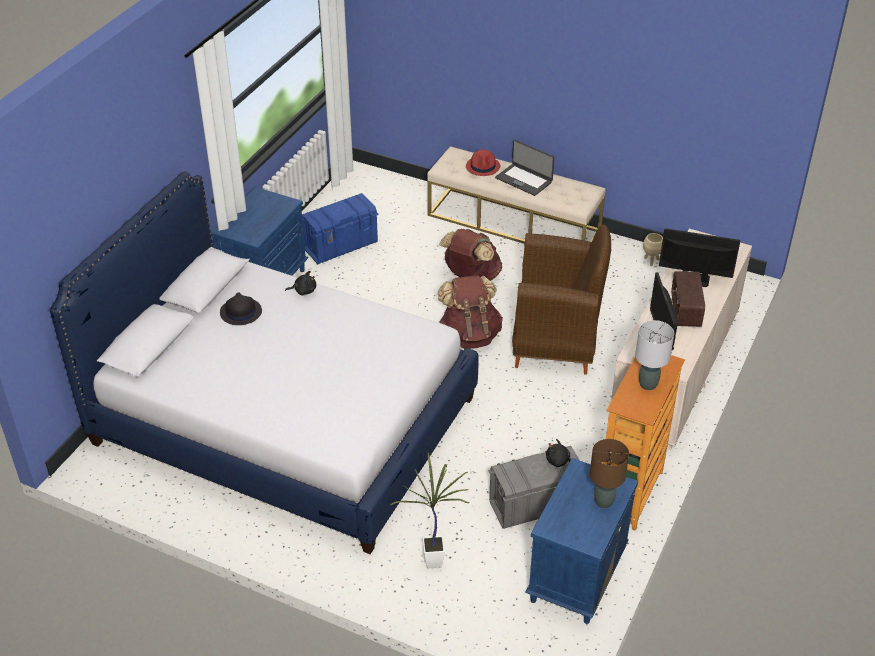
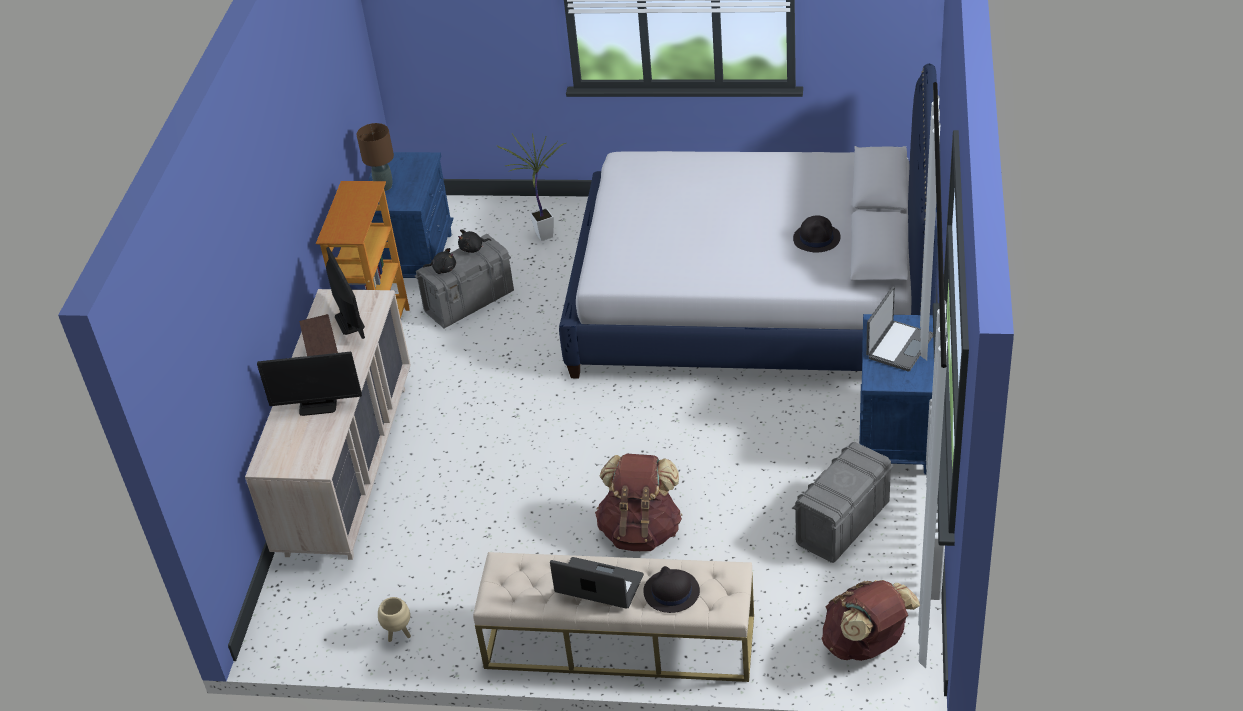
camera: 165 degrees right, 0 degrees up
(254, 219) = (898, 346): none -> laptop
(303, 290) = (768, 278): black plush toy -> black plush toy (473, 248)
(341, 246) = (842, 524): blue storage box -> grey storage box
(469, 336) = (606, 448): brown backpack -> brown backpack (866, 645)
(483, 167) = (671, 592): red hat -> black hat
(556, 344) = (498, 469): brown armchair -> none
(647, 384) = (350, 211): grey table lamp -> none

